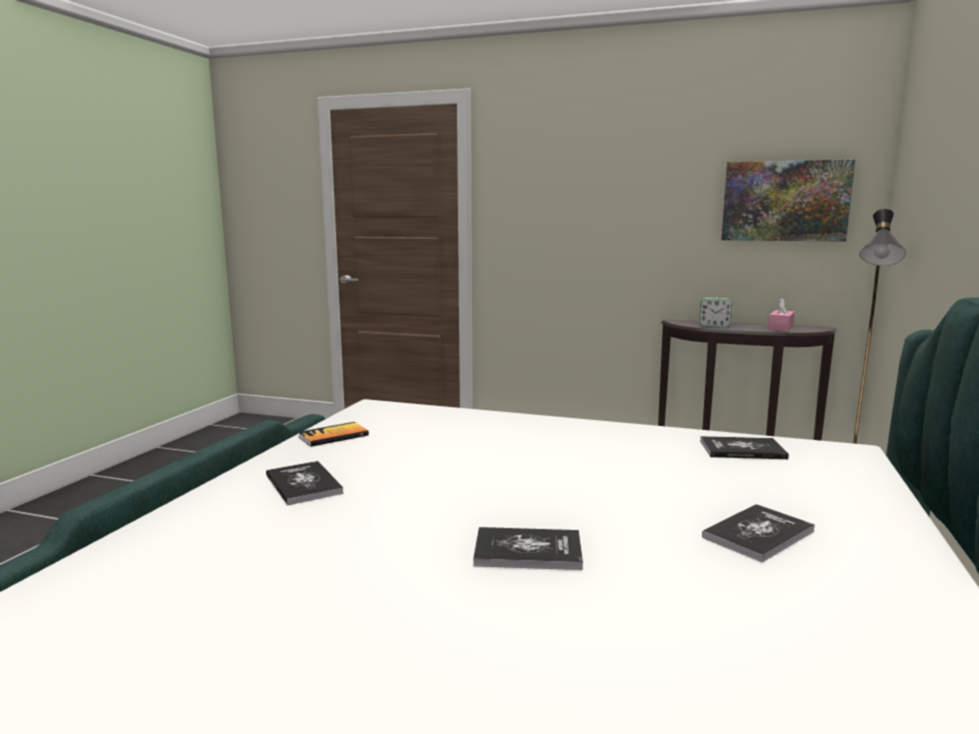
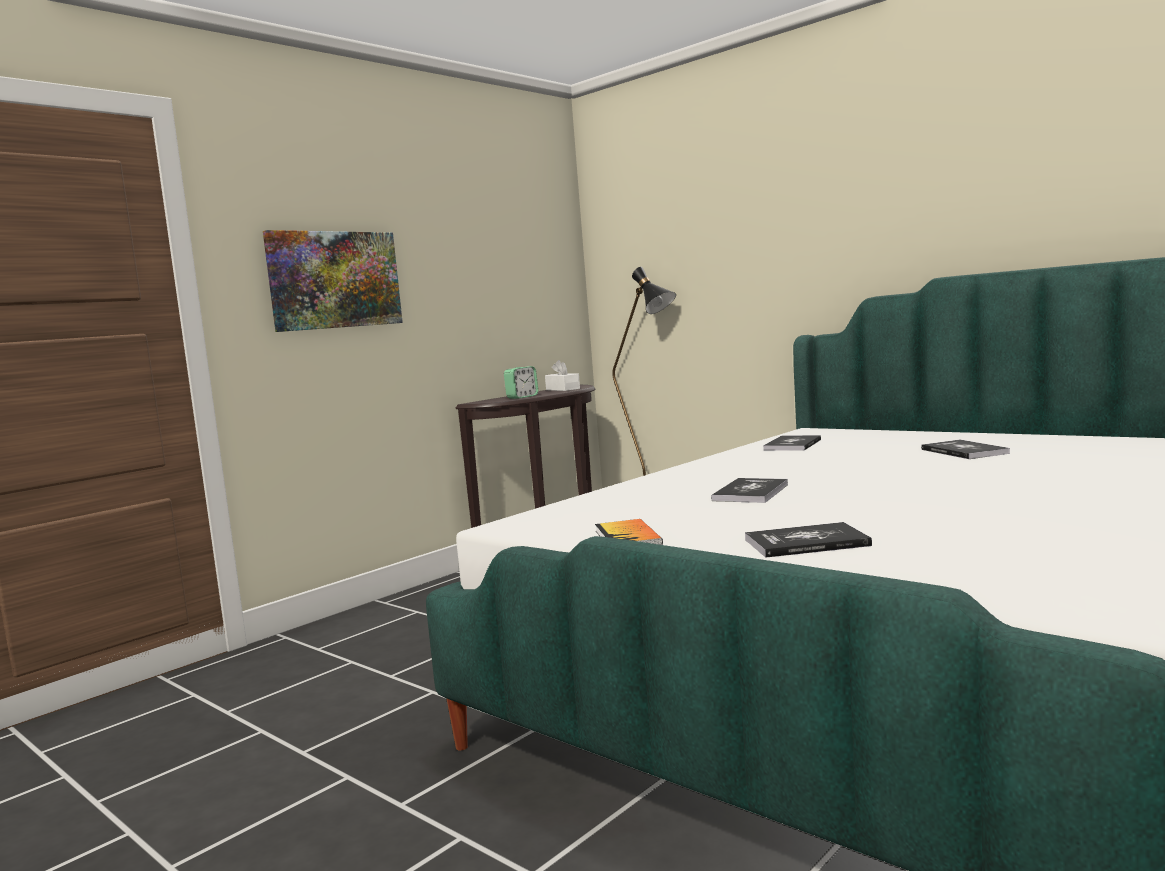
camera: 65 degrees left, 5 degrees down
(528, 551) = (994, 487): book -> book (750, 492)
(780, 328) = (562, 389): pink tissue box -> white tissue box
(785, 201) = (525, 268): picture -> picture (334, 280)

